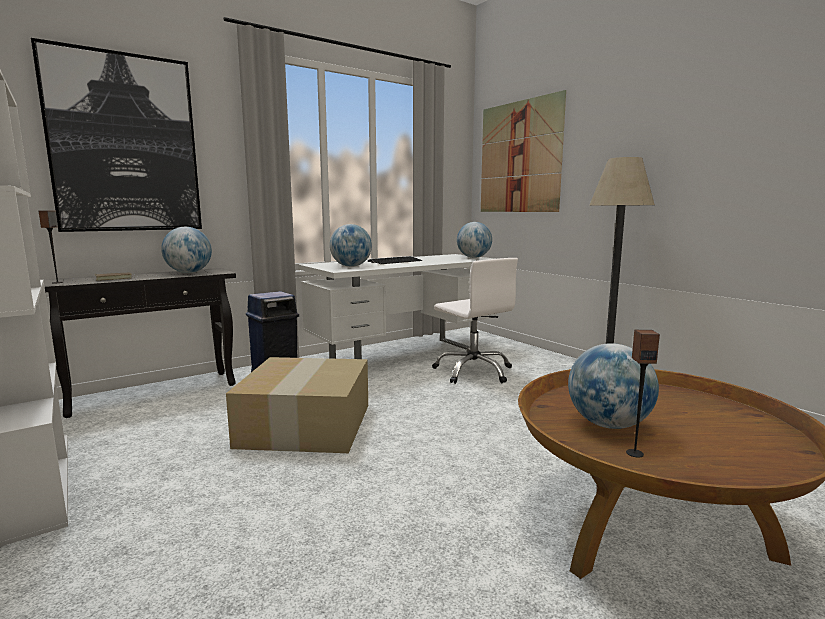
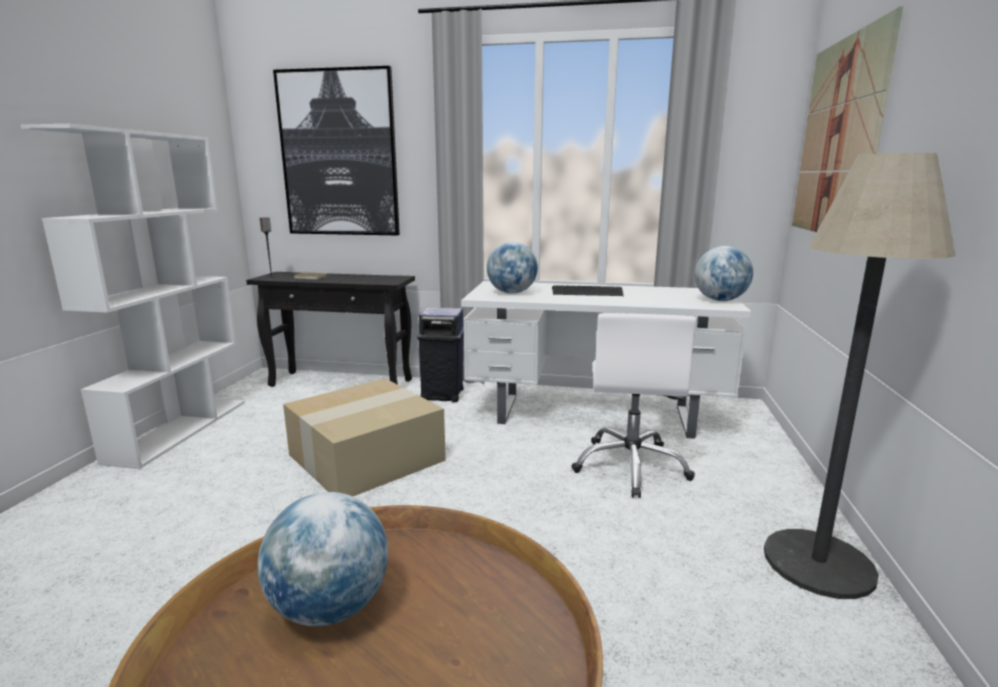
camera: 45 degrees right, 5 degrees up
(189, 272) = (371, 279): globe -> none
(634, 453) = (244, 657): speaker -> none

